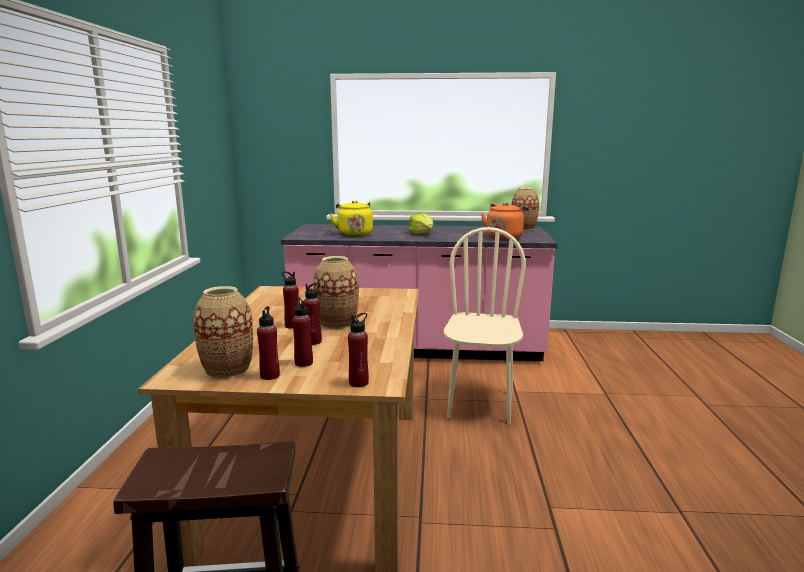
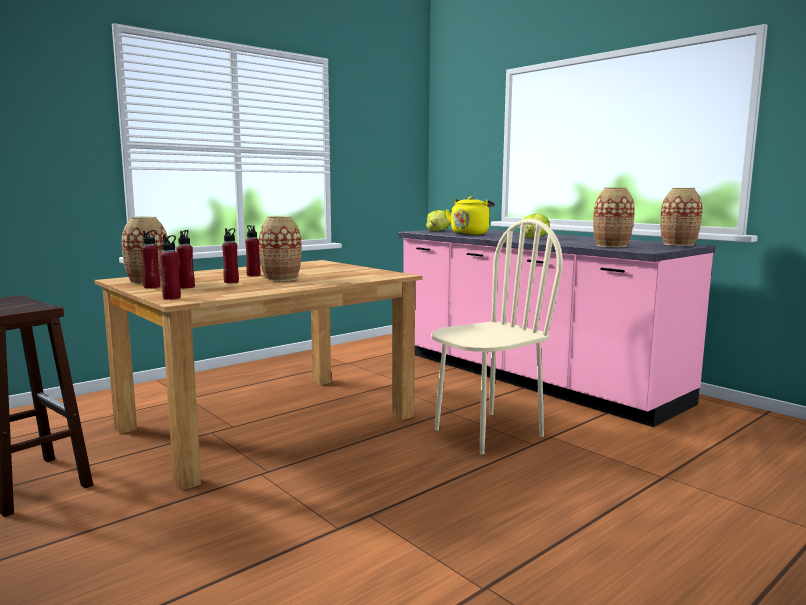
camera: 45 degrees right, 5 degrees down
(309, 233) = (437, 231): none -> lettuce
(504, 237) = (611, 246): orange kettle -> vase

